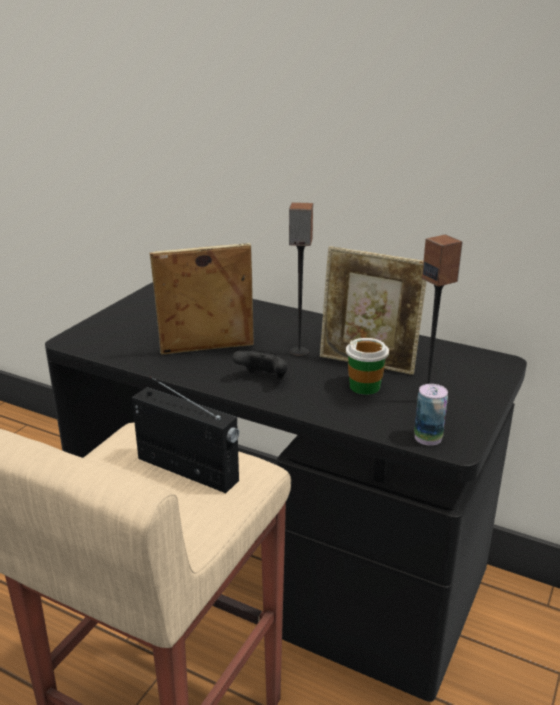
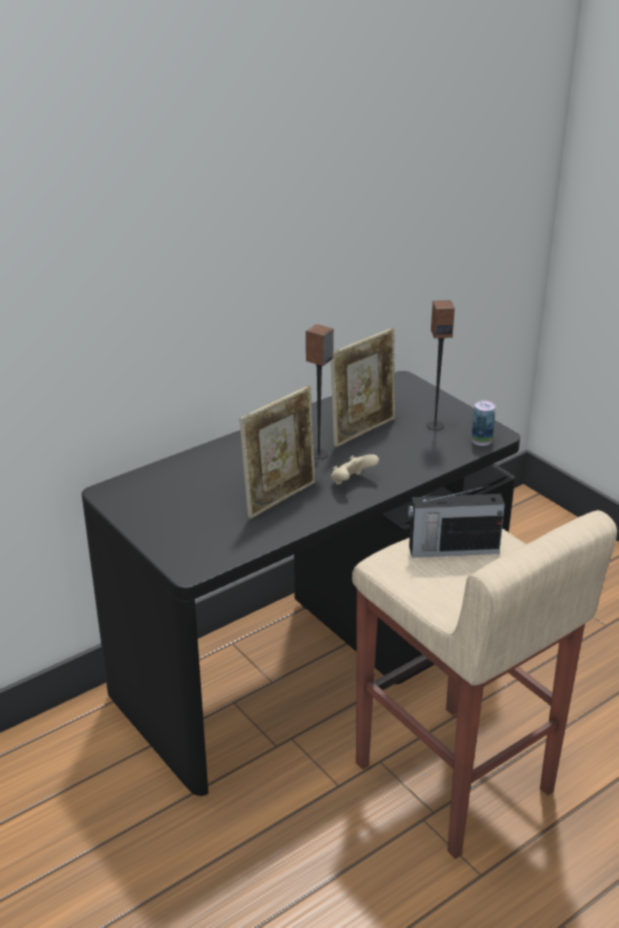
camera: 65 degrees left, 5 degrees up
(189, 470) = (452, 549): radio -> radio turned 150 degrees counterclockwise
(206, 351) = (280, 498): picture frame -> picture frame turned 150 degrees counterclockwise
(263, 379) = (352, 482): black game controller -> beige game controller
(365, 386) = (397, 442): cup -> none

